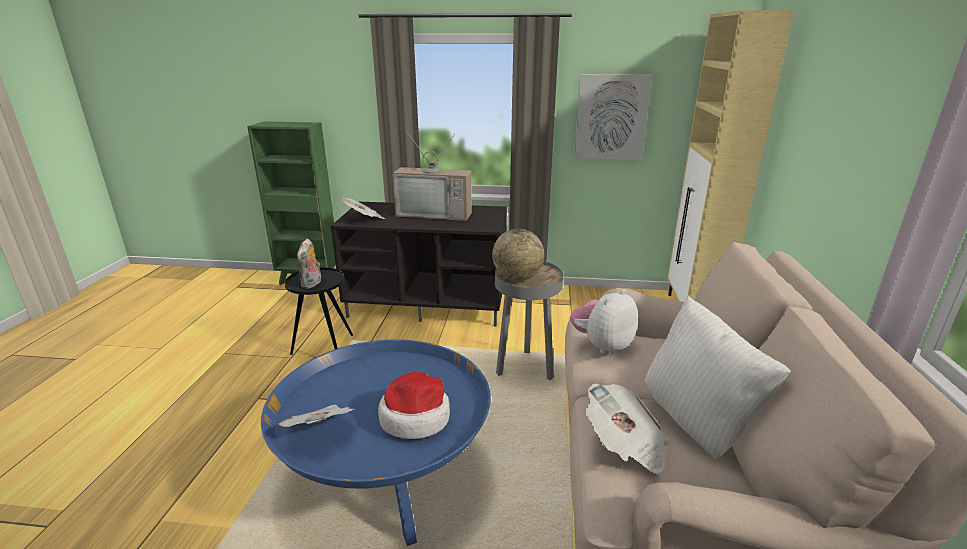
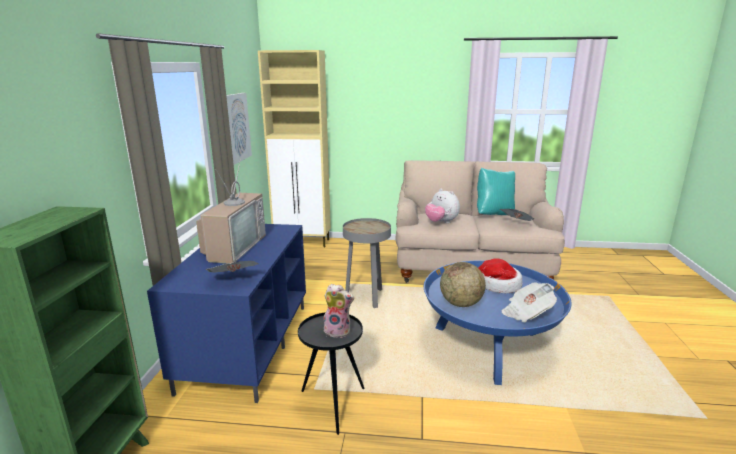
camera: 90 degrees left, 5 degrees down
(429, 304) = (247, 344): black tv stand -> blue tv stand
(517, 278) = (370, 231): globe -> globe (461, 304)
(697, 424) = (494, 214): white pillow -> turquoise pillow

